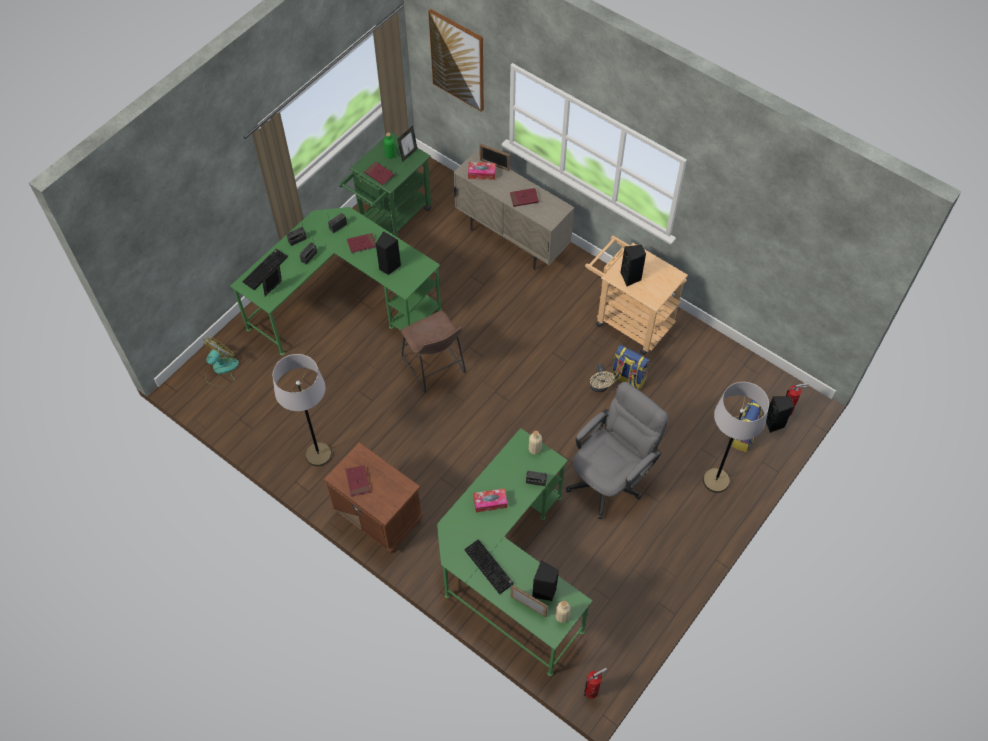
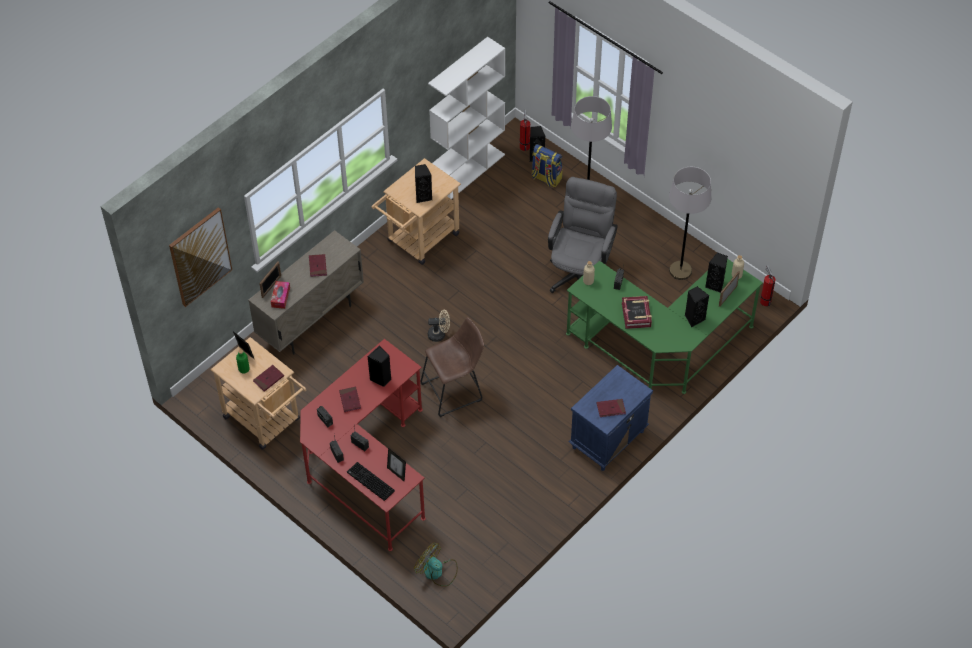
camera: 85 degrees left, 5 degrees down
(318, 454) = (541, 486): grey floor lamp -> grey floor lamp (680, 271)
(343, 301) = (366, 465): green desk -> red desk
(378, 516) = (608, 440): brown nightstand -> blue nightstand
(391, 218) = (266, 421): green cart -> beige cart
(490, 502) = (636, 315): tissue box -> book
(490, 566) = (694, 318): keyboard -> black speaker
(599, 387) = (489, 269): beige fan -> beige fan (439, 334)
(610, 478) = (580, 270): grey office chair -> grey office chair turned 60 degrees clockwise
(627, 379) = (482, 248): backpack -> none
(736, 358) = (469, 171): none -> white bookcase

